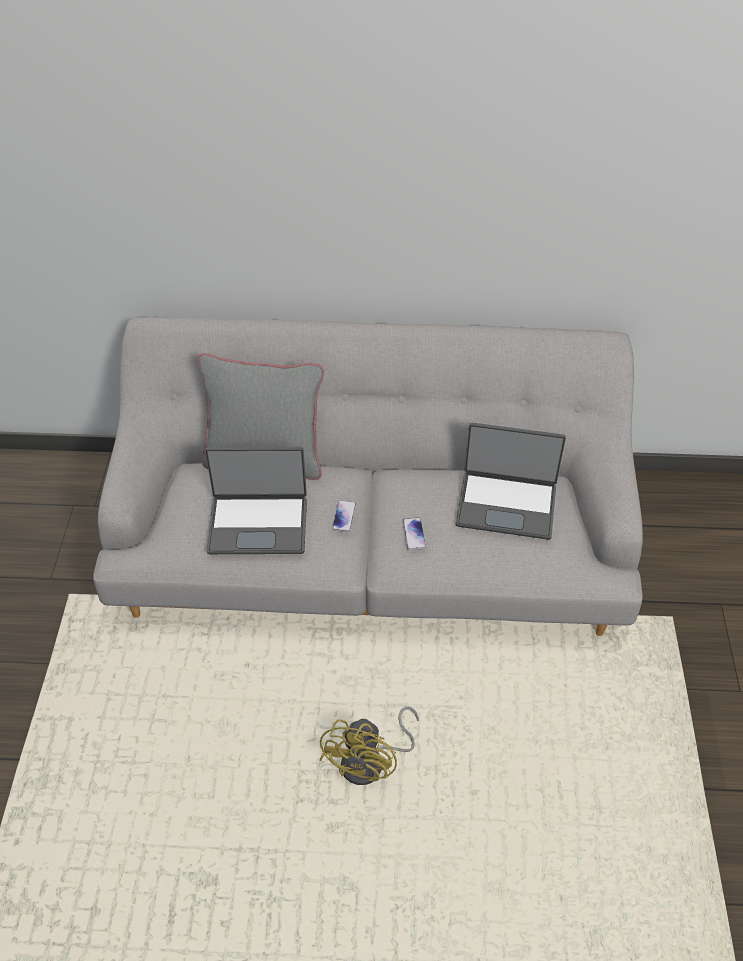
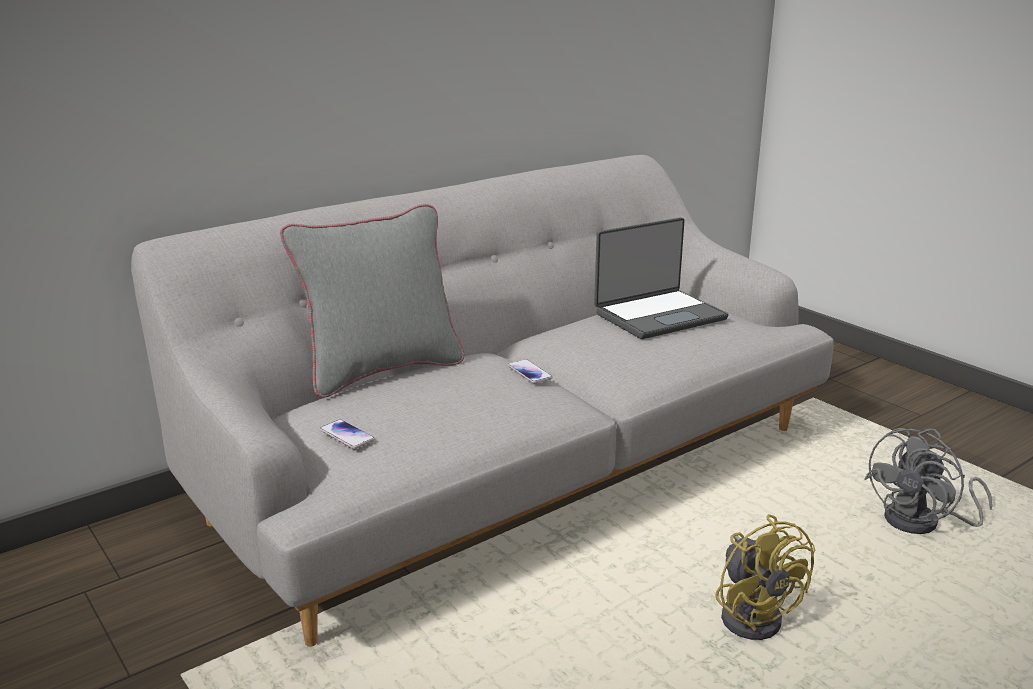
camera: 40 degrees left, 25 degrees down
(258, 524) = (450, 407): laptop -> none
(414, 534) = (614, 357): phone -> phone (346, 435)
(577, 781) = (922, 523): none -> grey fan

